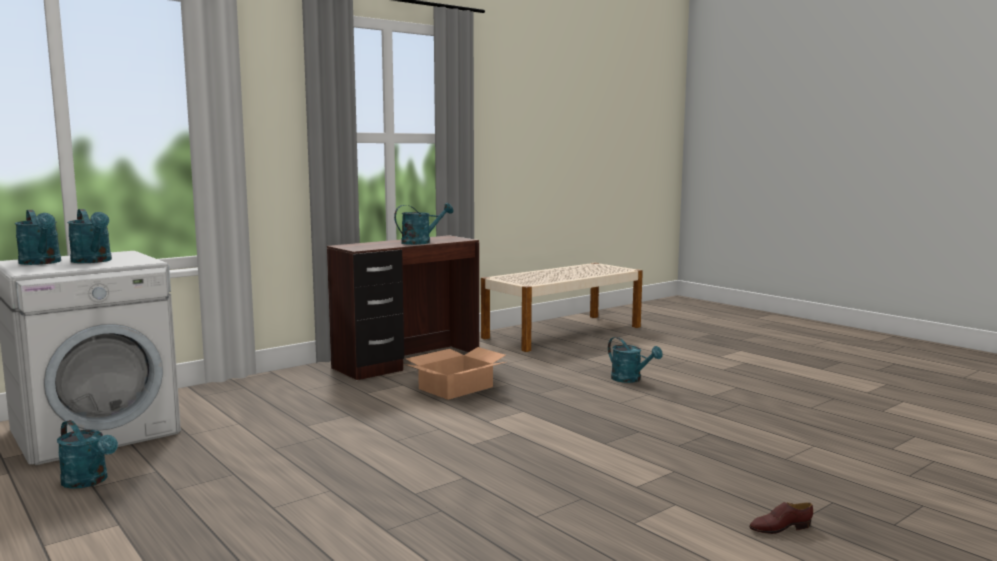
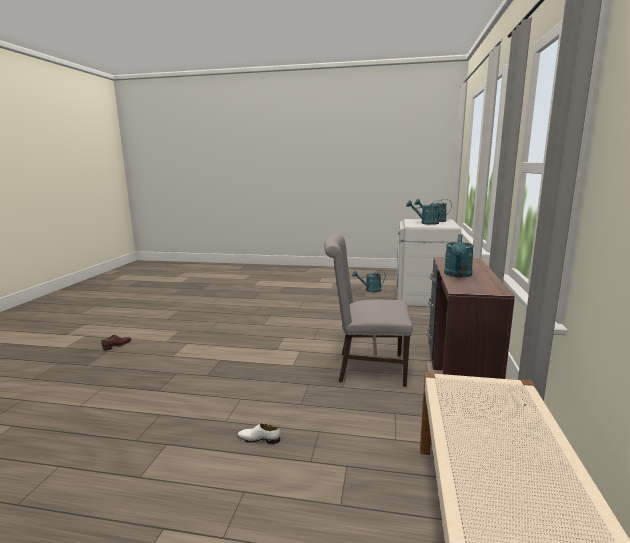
camera: 140 degrees right, 5 degrees up
(455, 388) = (365, 368): cardboard box -> grey chair
(630, 380) = (259, 439): turquoise watering can -> white shoe

